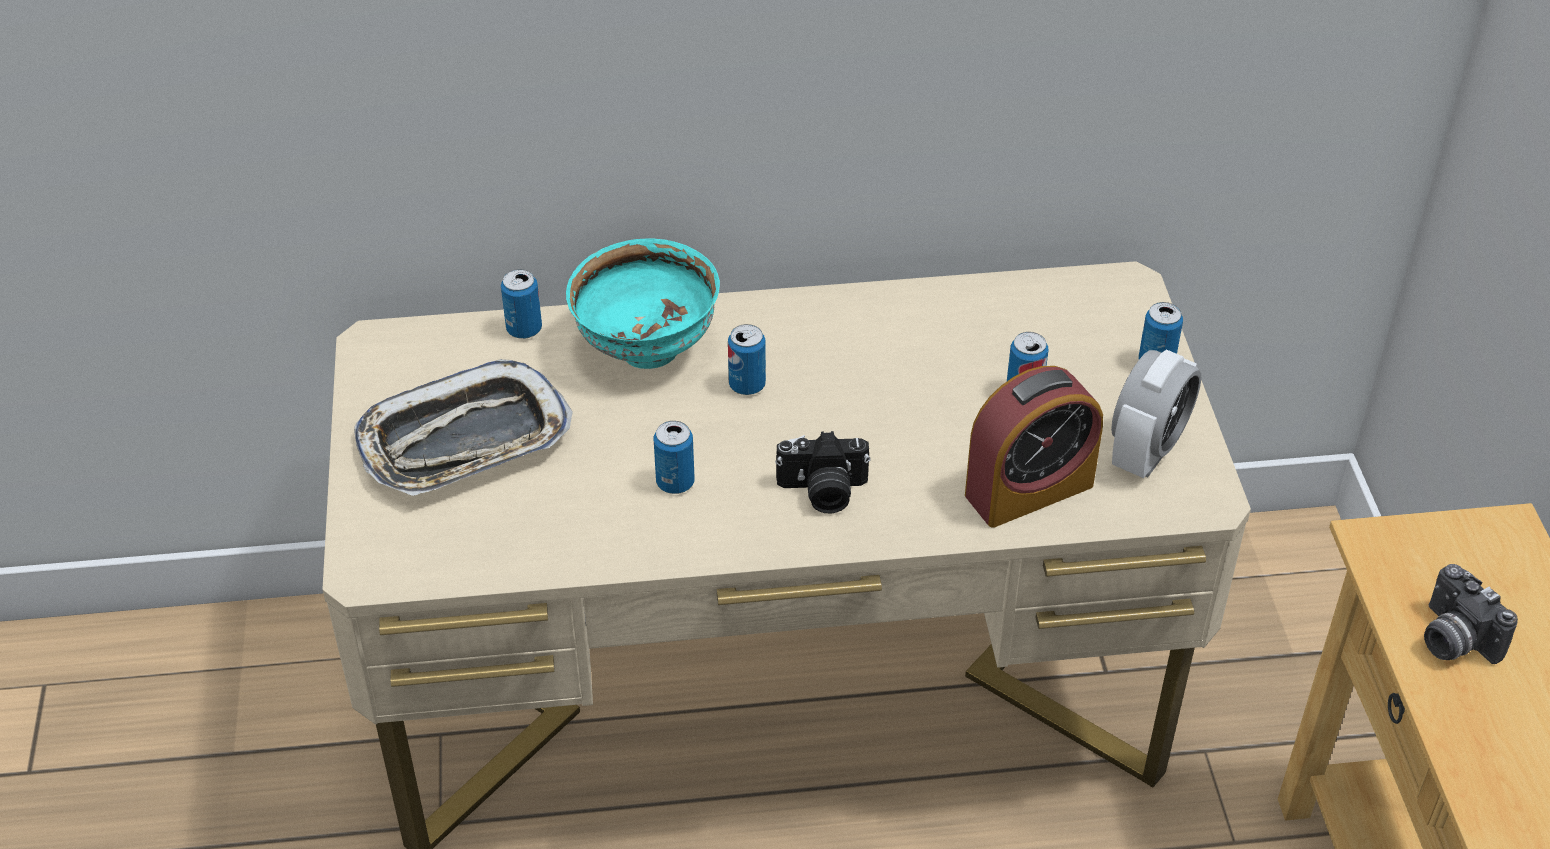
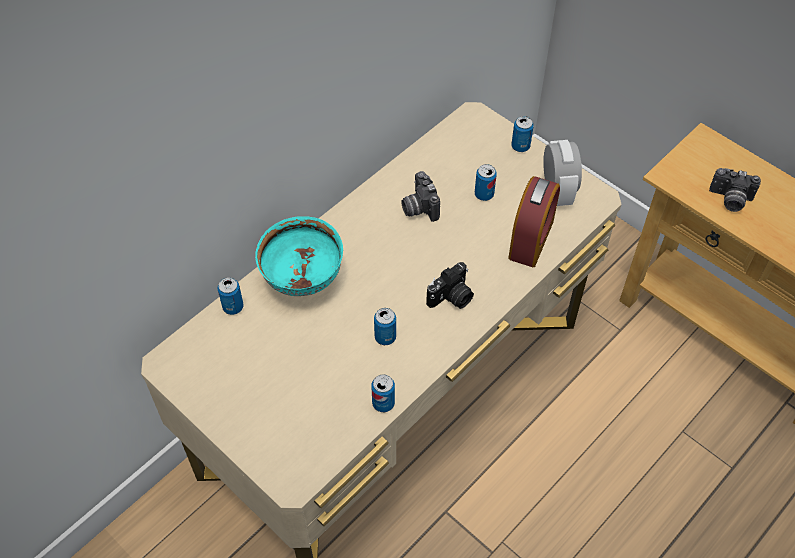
camera: 40 degrees left, 10 degrees up
(464, 441) = (267, 384): tray -> none
(747, 385) = (366, 267): can -> can (383, 403)
(906, 355) = (418, 207): none -> camera

